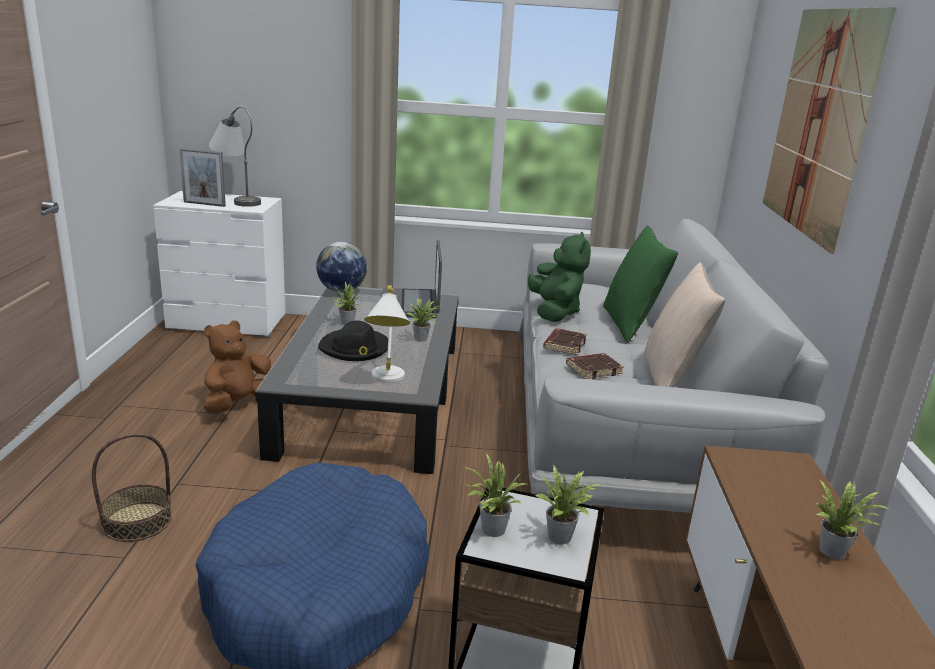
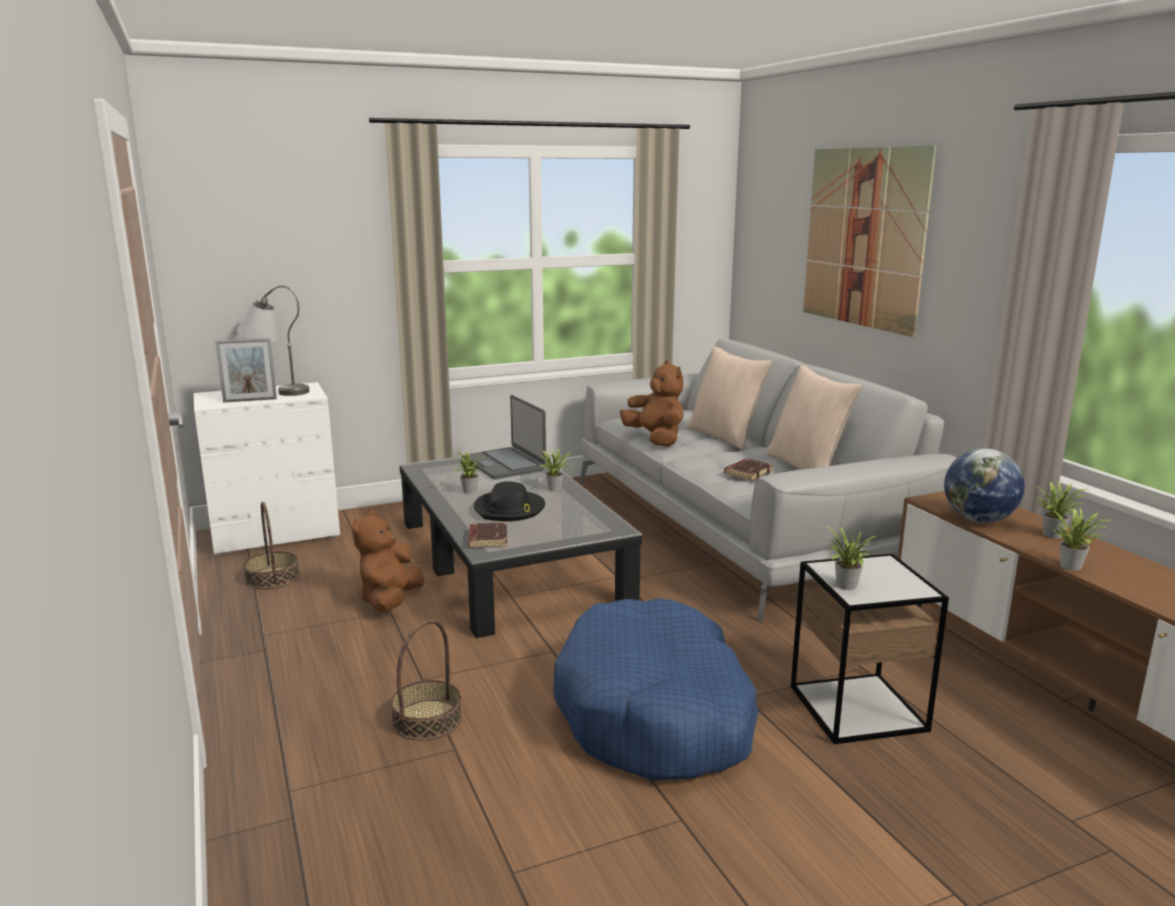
camera: 25 degrees left, 5 degrees down
(181, 359) = (272, 578): none -> basket
(341, 290) = (421, 466): globe -> globe (978, 520)
(386, 381) = (575, 527): white table lamp -> none
(554, 312) = (655, 439): green plush toy -> brown plush toy
(562, 537) = (894, 577): potted plant -> potted plant (1073, 566)
(564, 345) = (701, 461): brown book -> brown book (487, 539)
(630, 324) = (725, 436): green pillow -> beige pillow

